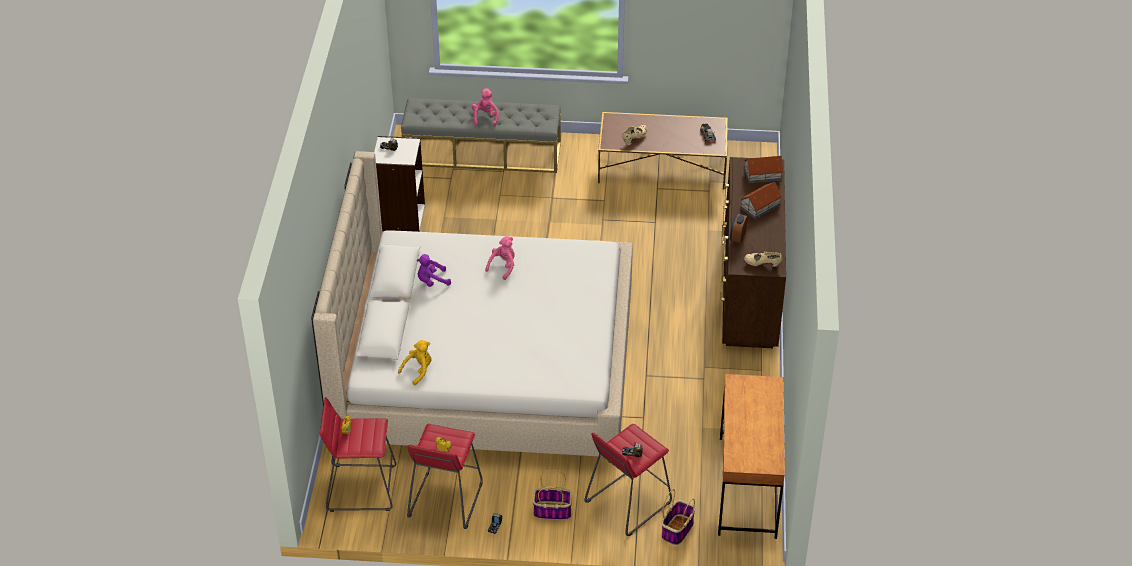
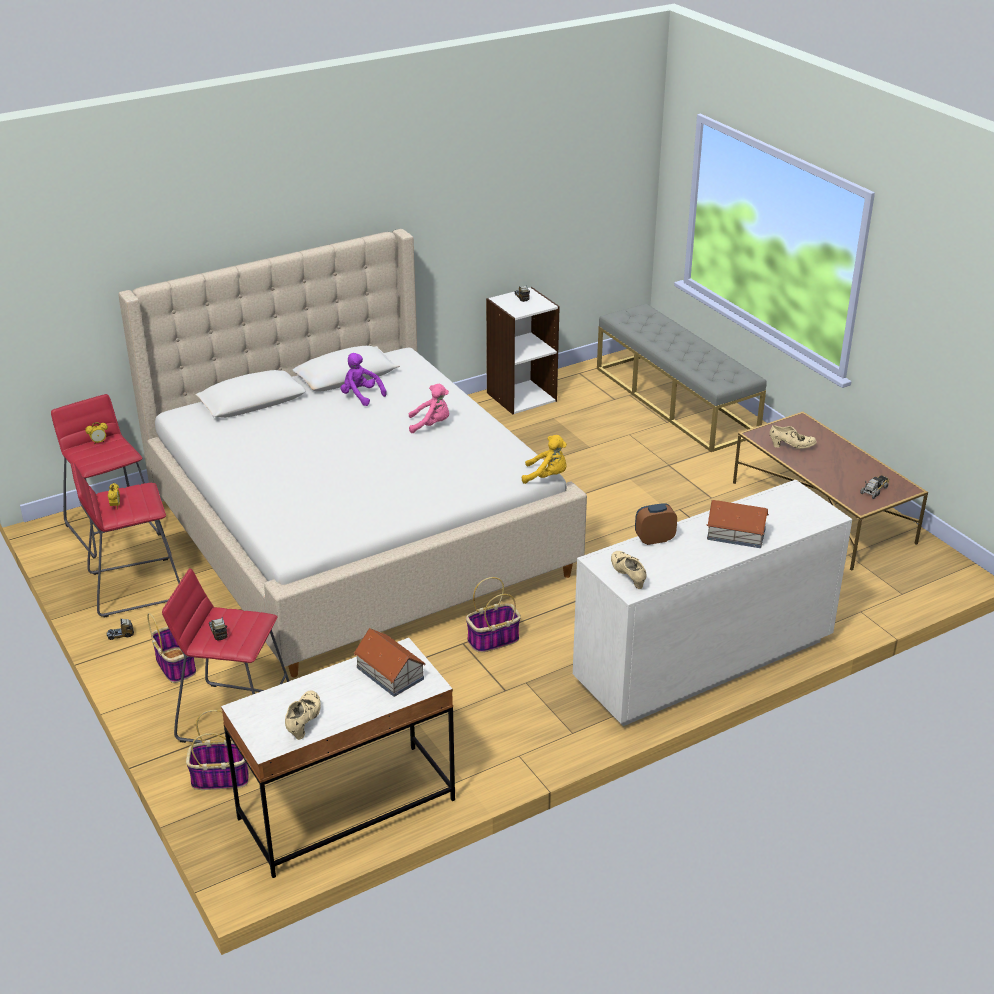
camera: 55 degrees right, 10 degrees down
(418, 370) = (215, 438): yellow plush toy -> yellow plush toy (547, 476)
(485, 117) = (679, 348): pink plush toy -> none
(654, 362) = (493, 640): none -> basket
(747, 487) = (346, 809): brown desk -> white desk
(749, 290) = (702, 663): brown dresser -> white dresser
(763, 174) = (798, 514): toy house -> toy house (390, 674)
(765, 444) = (304, 722): none -> beige shoe

